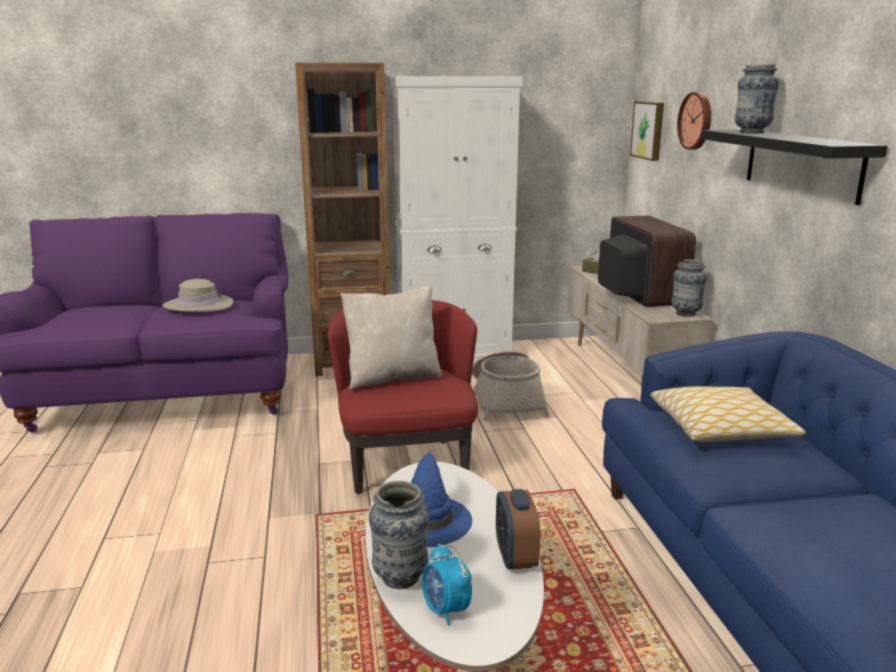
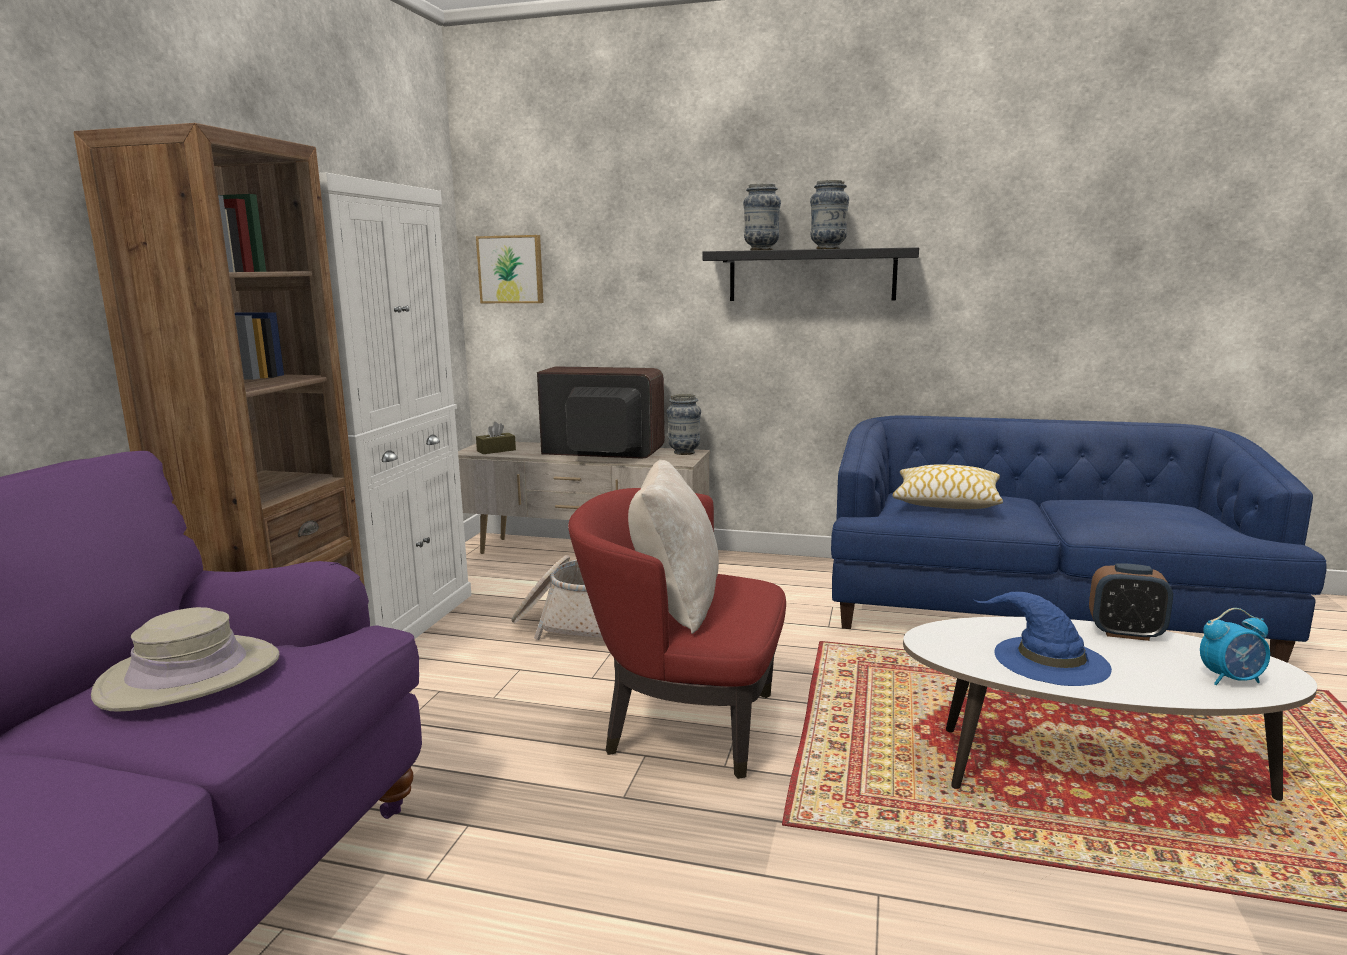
camera: 65 degrees left, 5 degrees down
(400, 578) = (1177, 692): vase -> vase (828, 248)
(696, 121) = (618, 250): wall clock -> none

